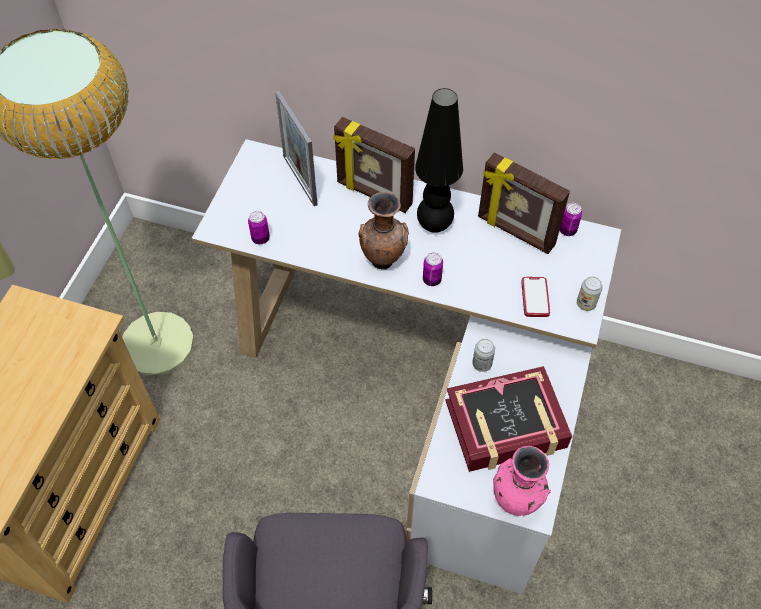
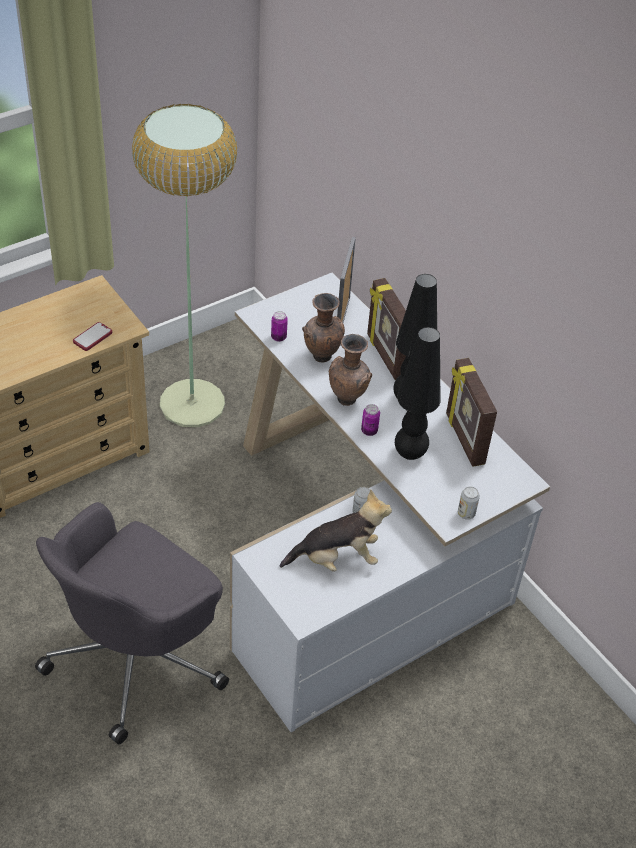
camera: 35 degrees right, 10 degrees down
(320, 233) = (321, 358): none -> brown vase
(486, 277) = (410, 453): none -> black table lamp
(505, 425) = (337, 558): book -> plush toy
(516, 502) = (295, 606): pink vase -> none
(535, 297) = (432, 487): phone -> phone (92, 337)
(567, 230) = (505, 461): can -> none

